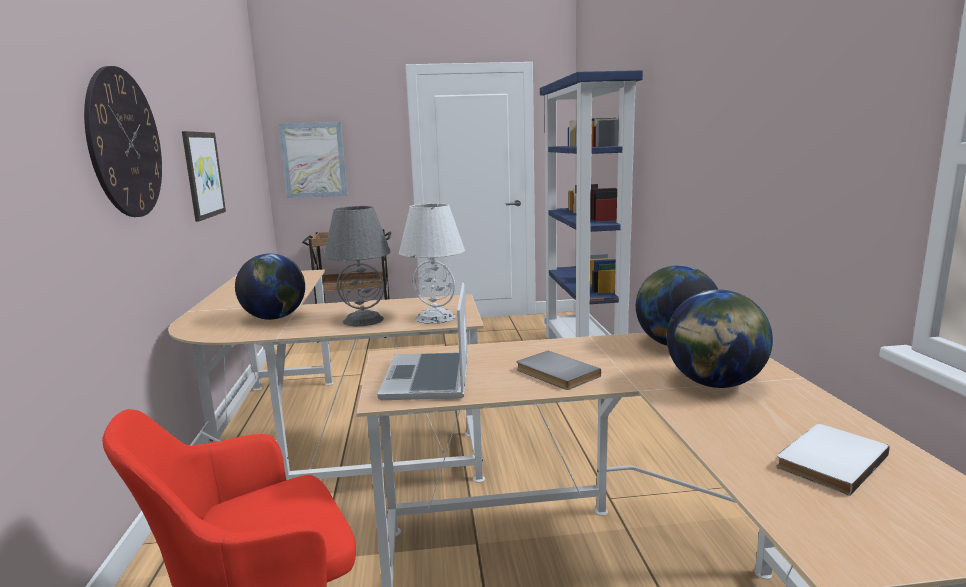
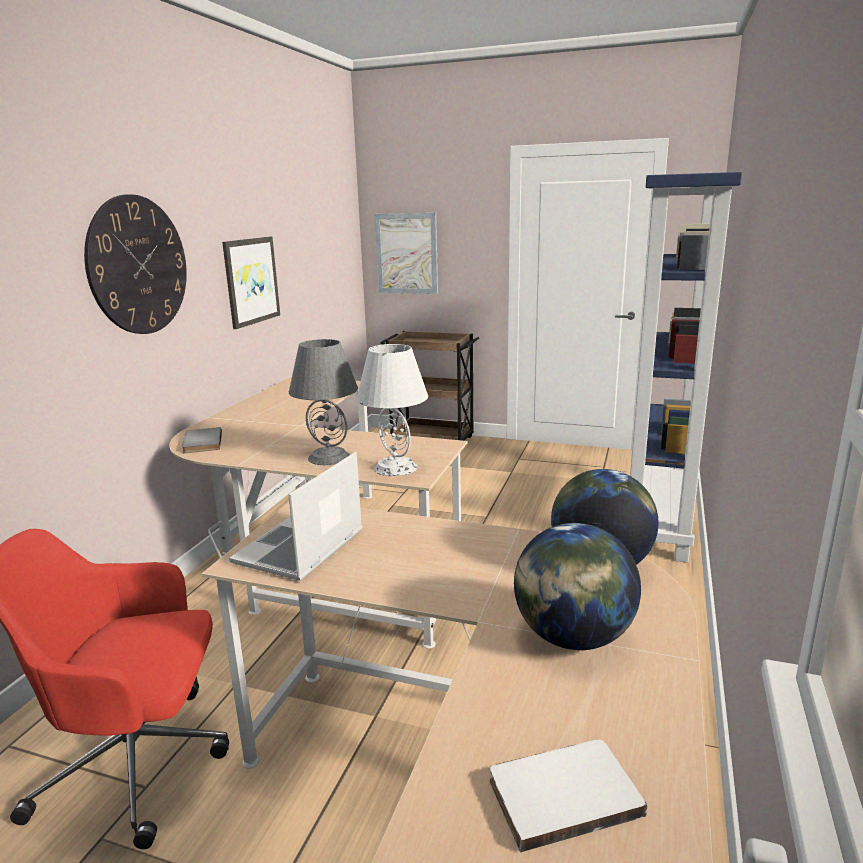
camera: 25 degrees right, 5 degrees up
(275, 318) = (262, 439): globe -> none
(555, 373) = (420, 573): grey book -> grey book (201, 443)

